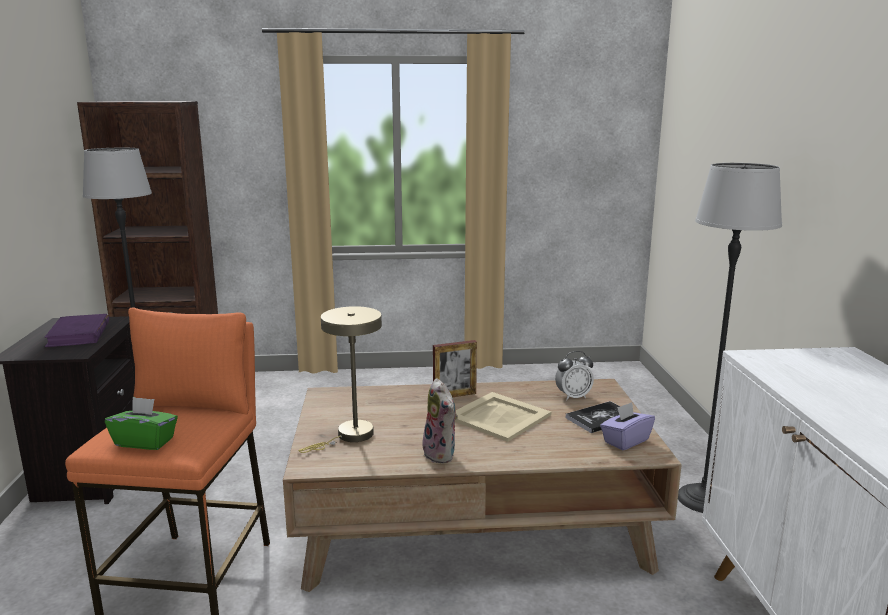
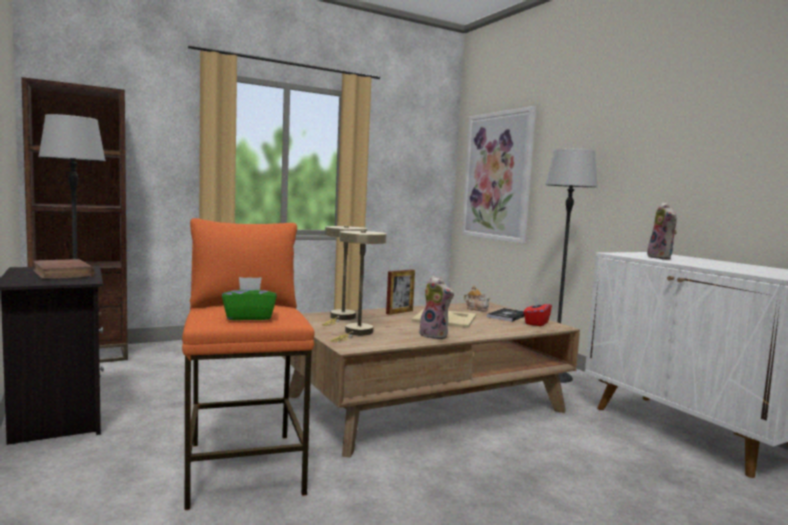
camera: 25 degrees left, 10 degrees down
(79, 334) = (63, 273): purple book -> brown book
(367, 401) = (341, 318): none -> beige table lamp
(573, 397) = (476, 309): alarm clock -> teapot
(625, 441) = (536, 323): purple tissue box -> red tissue box
(696, 172) = (497, 176): none -> picture
(816, 380) = (661, 258): none -> plush toy

